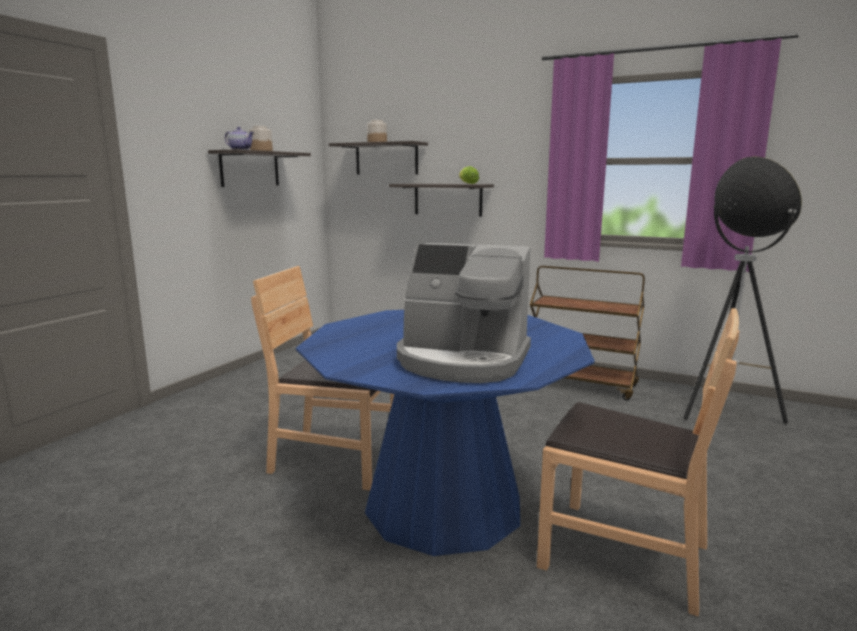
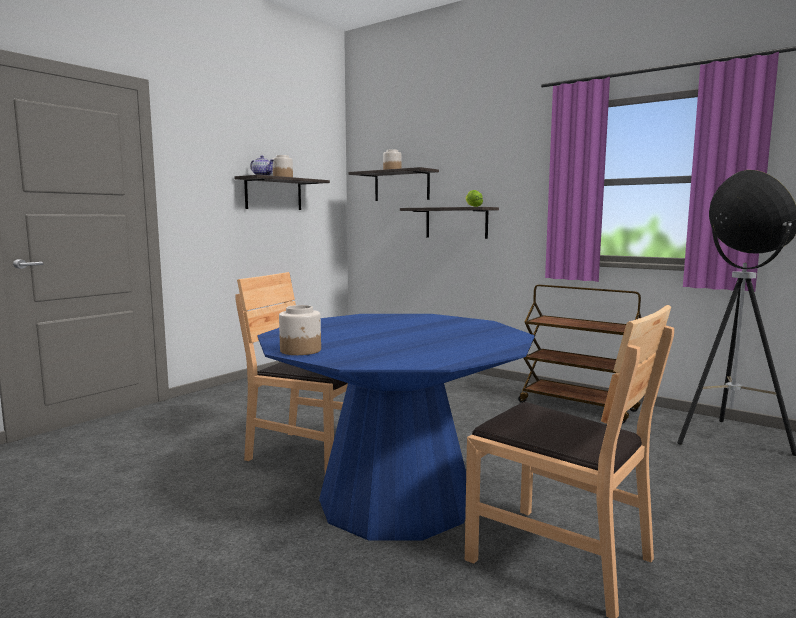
camera: 10 degrees right, 5 degrees down
(362, 369) = (301, 350): none -> jar
(462, 361) = (397, 349): coffee machine -> none

